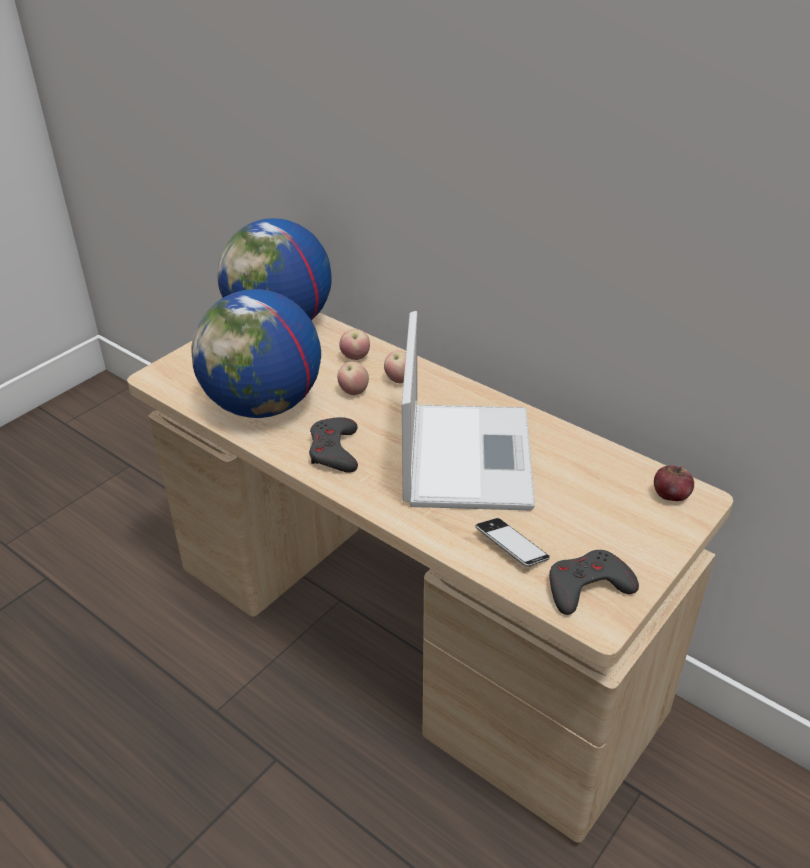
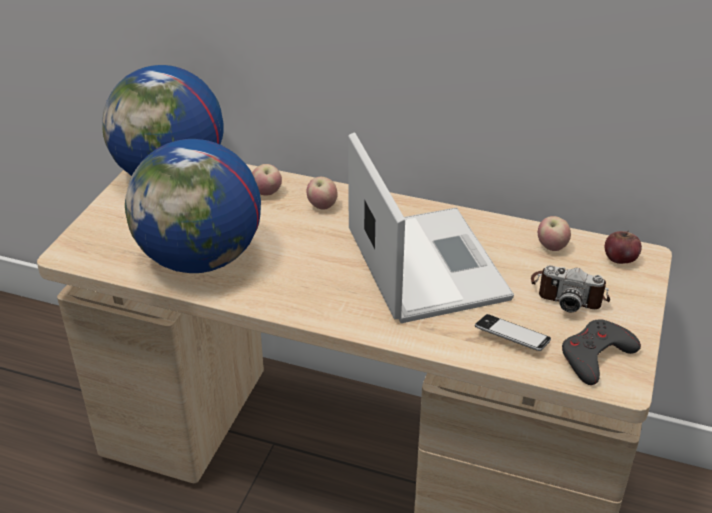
camera: 20 degrees left, 0 degrees up
(334, 451) = (298, 287): grey game controller -> none
(353, 391) = (284, 226): apple -> apple (551, 247)
(596, 517) = (569, 293): none -> camera

